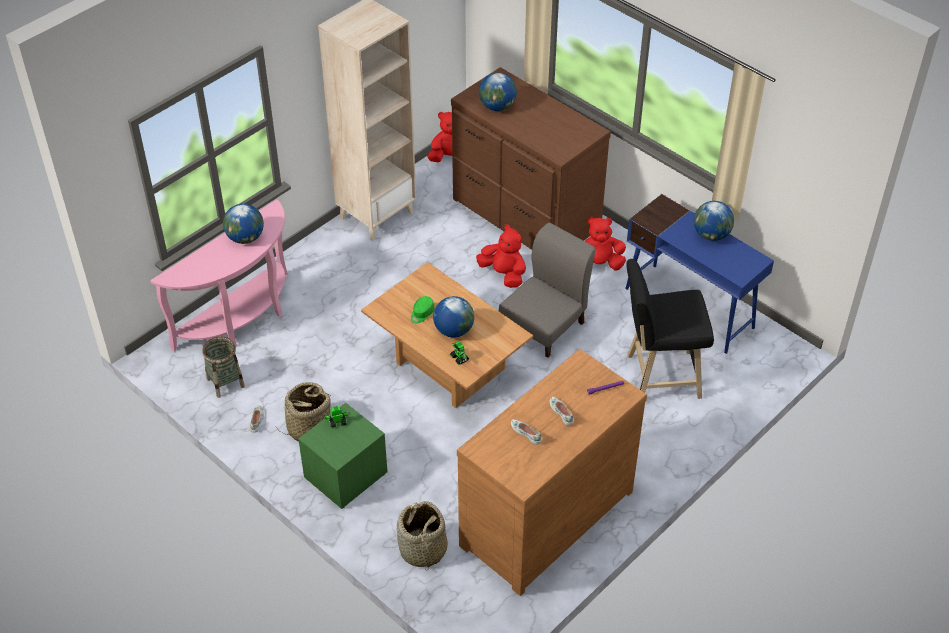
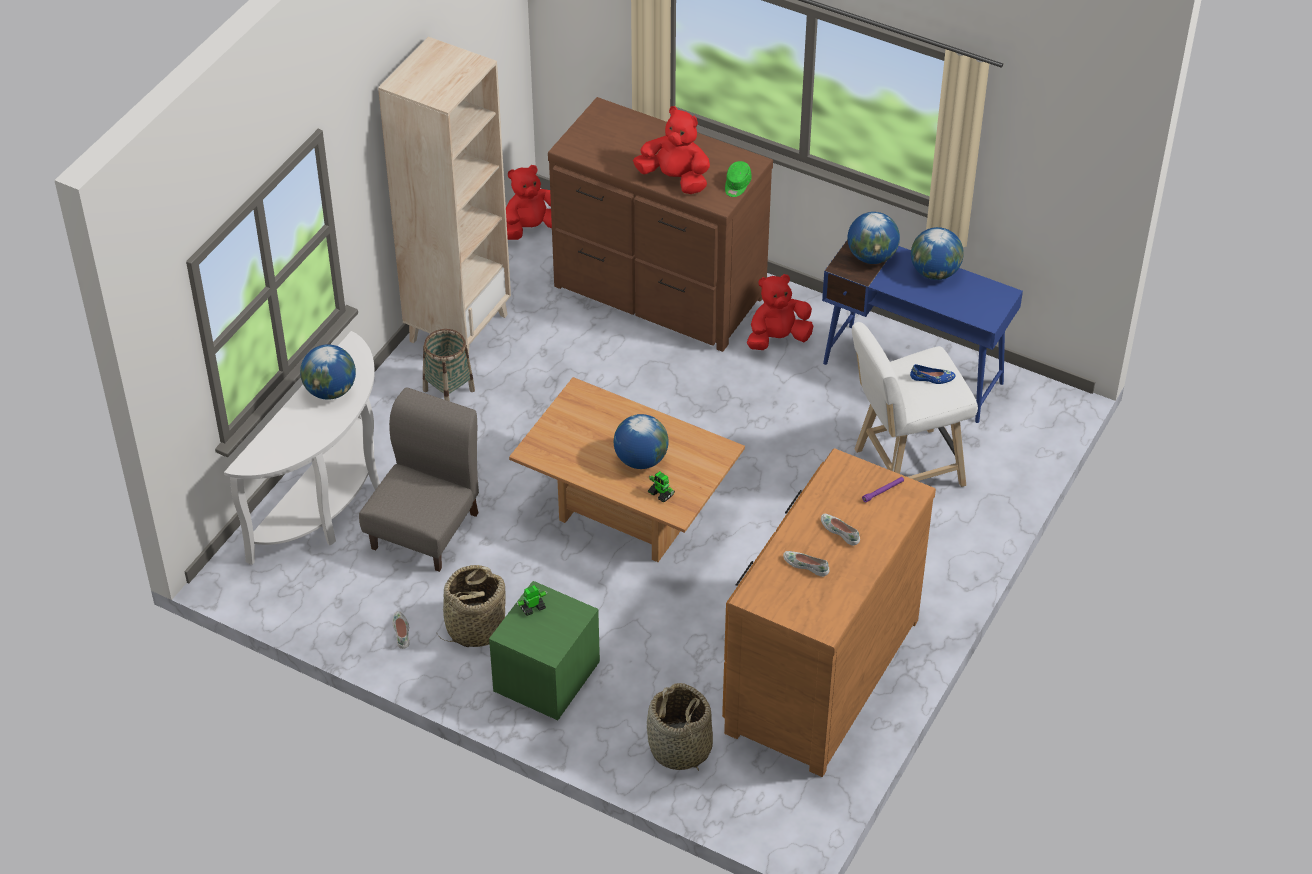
camera: 15 degrees left, 0 degrees up
(225, 382) = (339, 592): basket -> basket (448, 390)
(241, 319) = (328, 504): pink console table -> white console table
(422, 314) = (591, 446): green cap -> green cap (737, 185)
(497, 106) = (614, 152): globe -> globe (872, 257)
(503, 274) = (658, 375): red plush toy -> red plush toy (675, 179)
(545, 327) = (737, 435): grey chair -> grey chair (426, 530)
(658, 376) = (903, 469): black stool -> white stool
(684, 312) = (932, 378): none -> blue shoe

